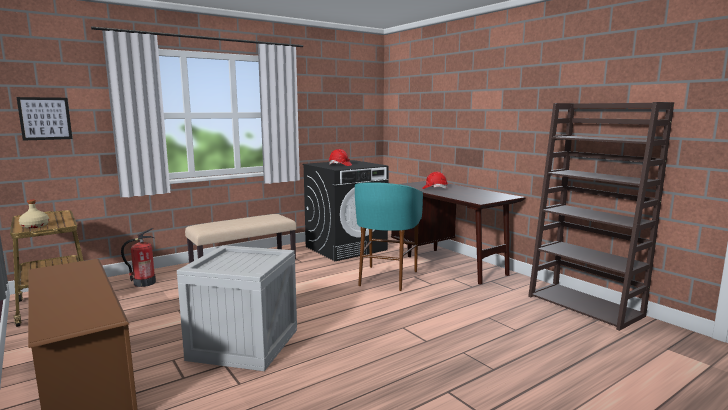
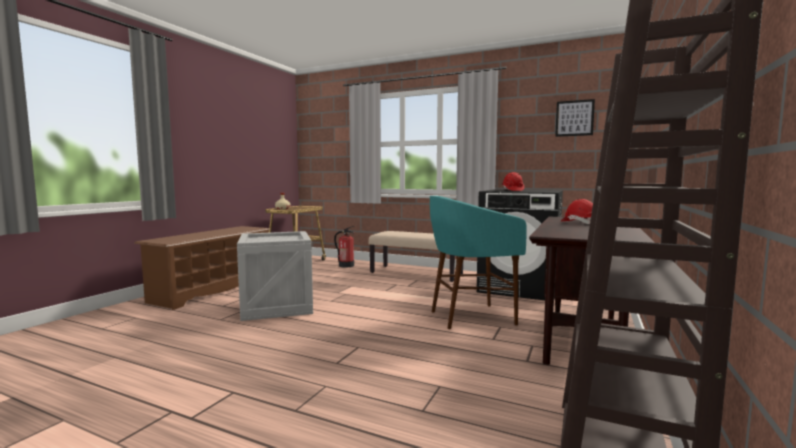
camera: 60 degrees right, 5 degrees down
(45, 118) = (322, 147): picture -> picture (574, 118)

